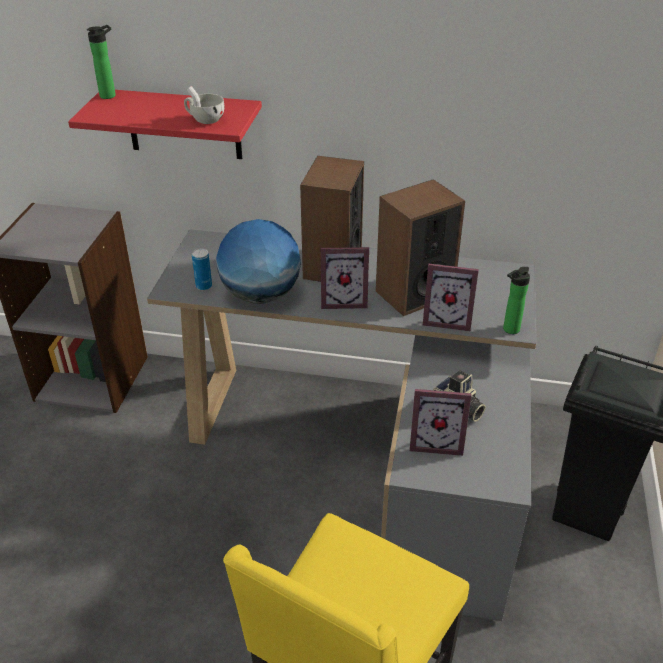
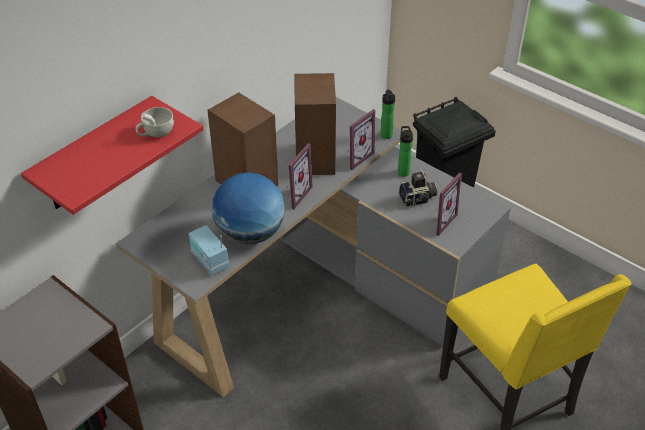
camera: 60 degrees left, 5 degrees up
(110, 95) = (44, 171): bottle -> bottle (403, 171)
(204, 286) = (209, 261): can -> radio

